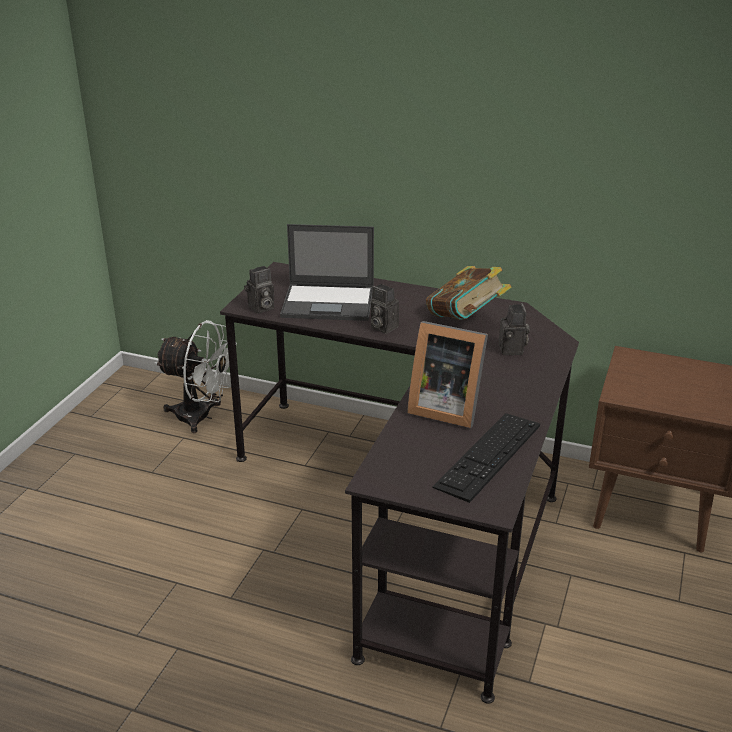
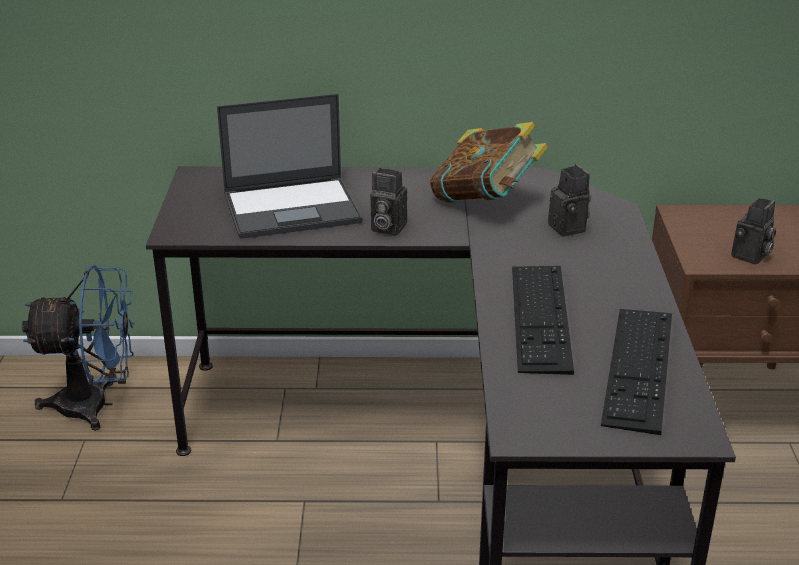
camera: 20 degrees left, 0 degrees up
(202, 417) = (96, 405): white fan -> blue fan
(260, 308) = (203, 231): camera -> camera (751, 256)
(445, 407) = (540, 317): picture frame -> keyboard

